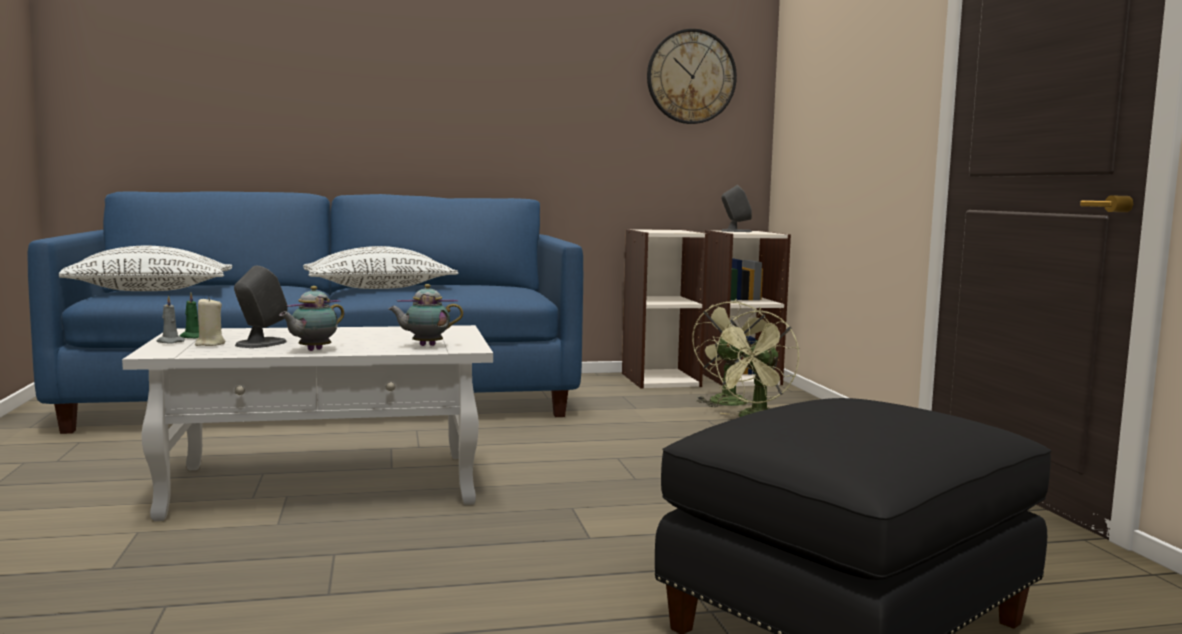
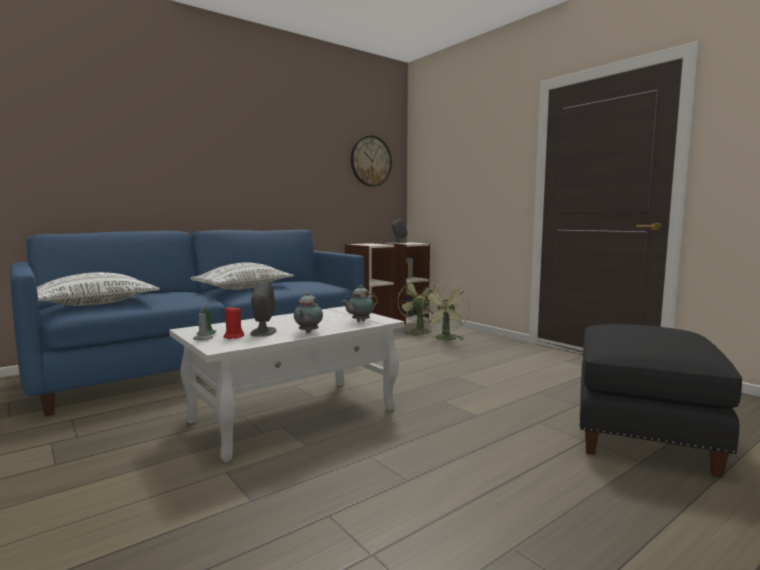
camera: 25 degrees left, 0 degrees up
(210, 344) = (233, 336): beige candle -> red candle

